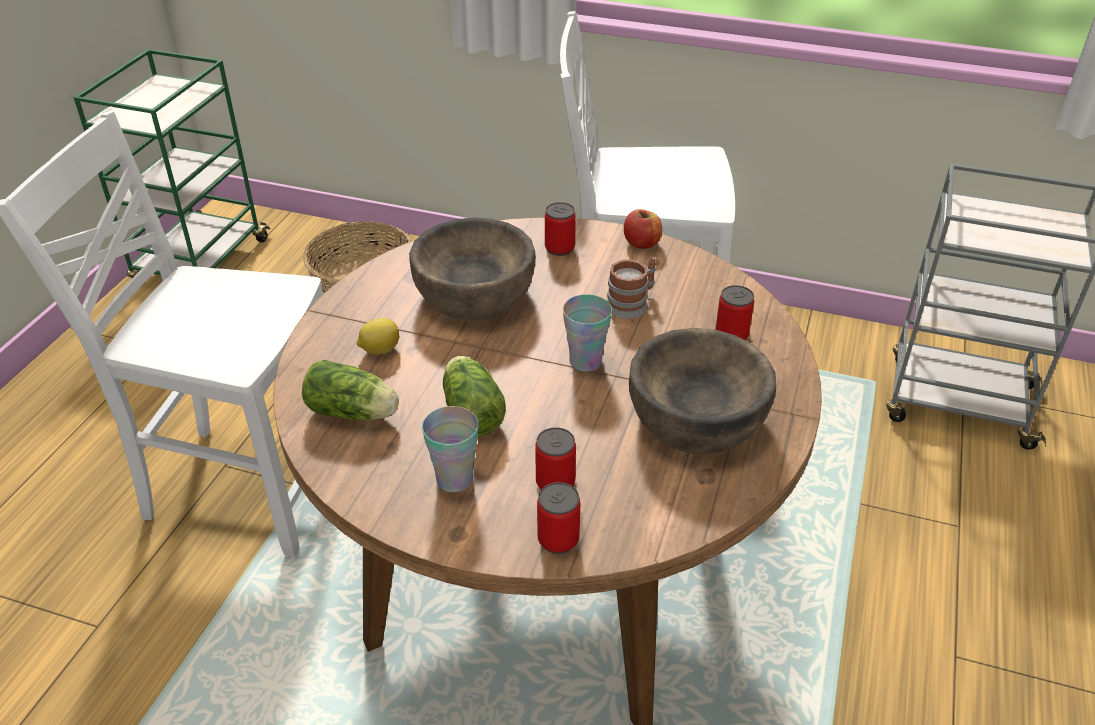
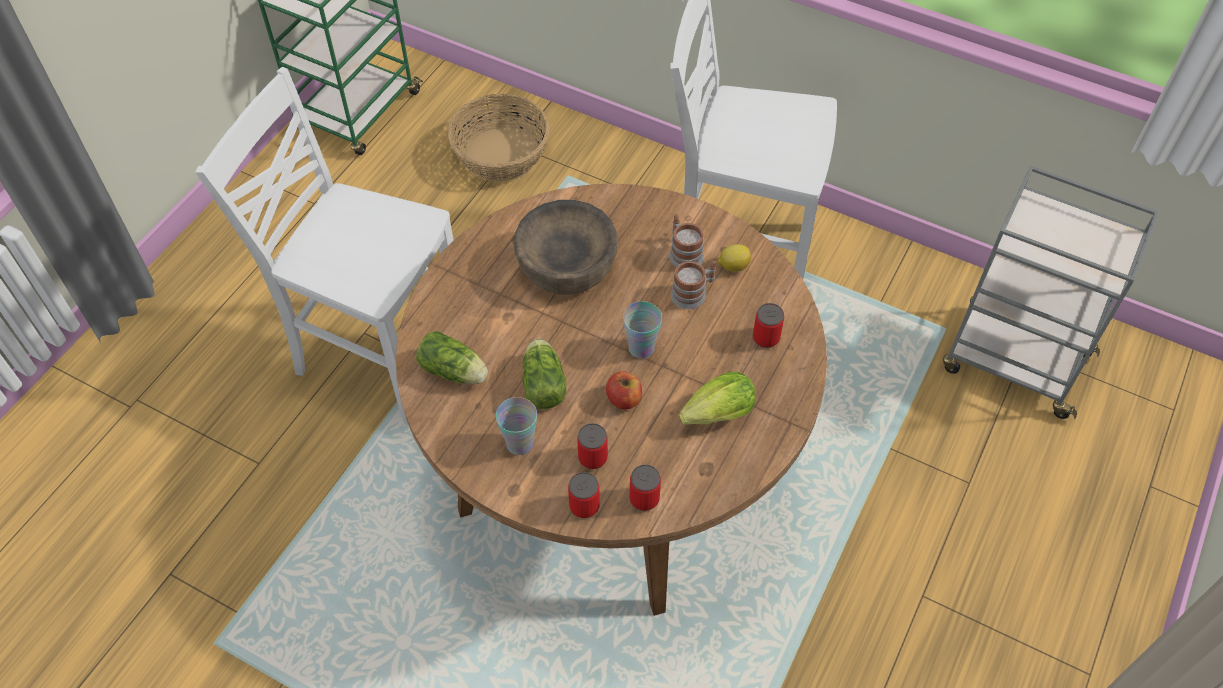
camera: 10 degrees right, 15 degrees up
(379, 350) = (482, 313): lemon -> lemon (733, 266)
(559, 248) = (647, 224): can -> can (644, 498)
(609, 269) = (683, 253): none -> mug
(642, 243) = (719, 227): apple -> apple (624, 399)
(697, 418) = (714, 416): brown bowl -> lettuce

